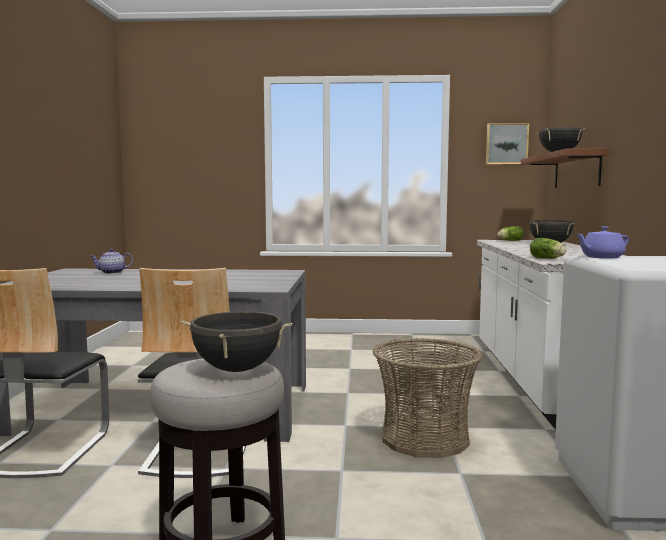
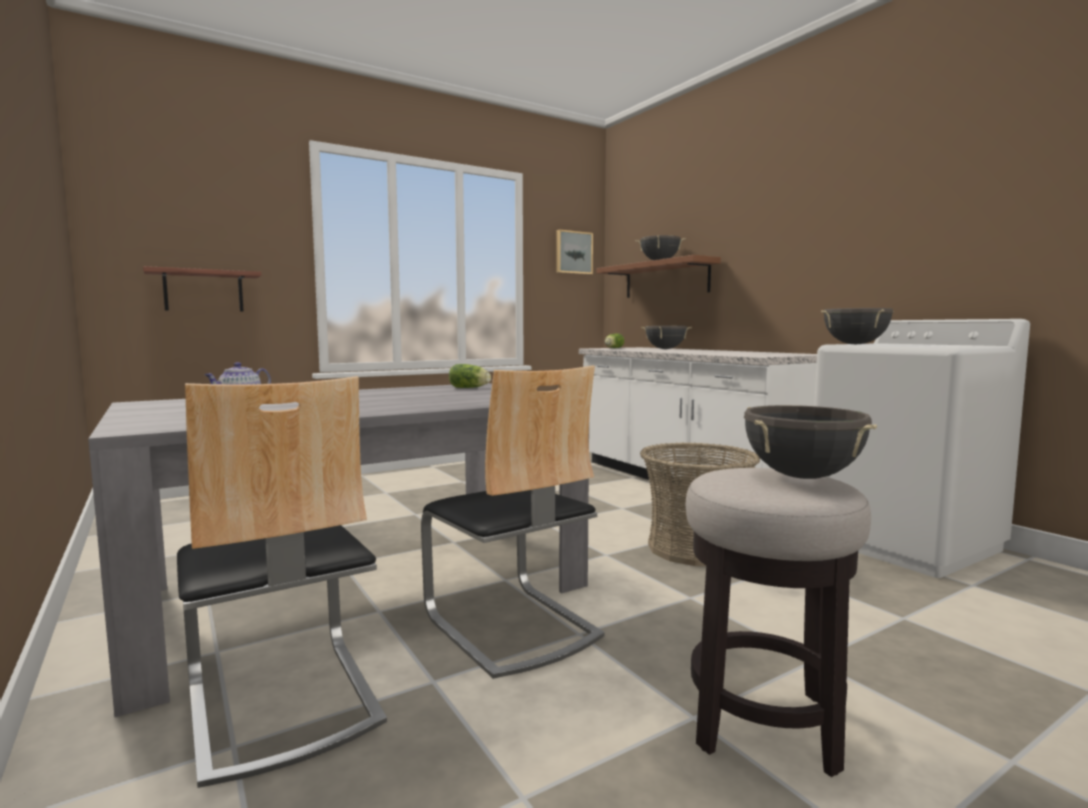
camera: 35 degrees left, 0 degrees up
(191, 192) = (204, 291): none -> shelf
(548, 258) = (743, 355): lettuce -> lettuce (470, 388)
(601, 257) = (855, 344): purple teapot -> black cooking pot

